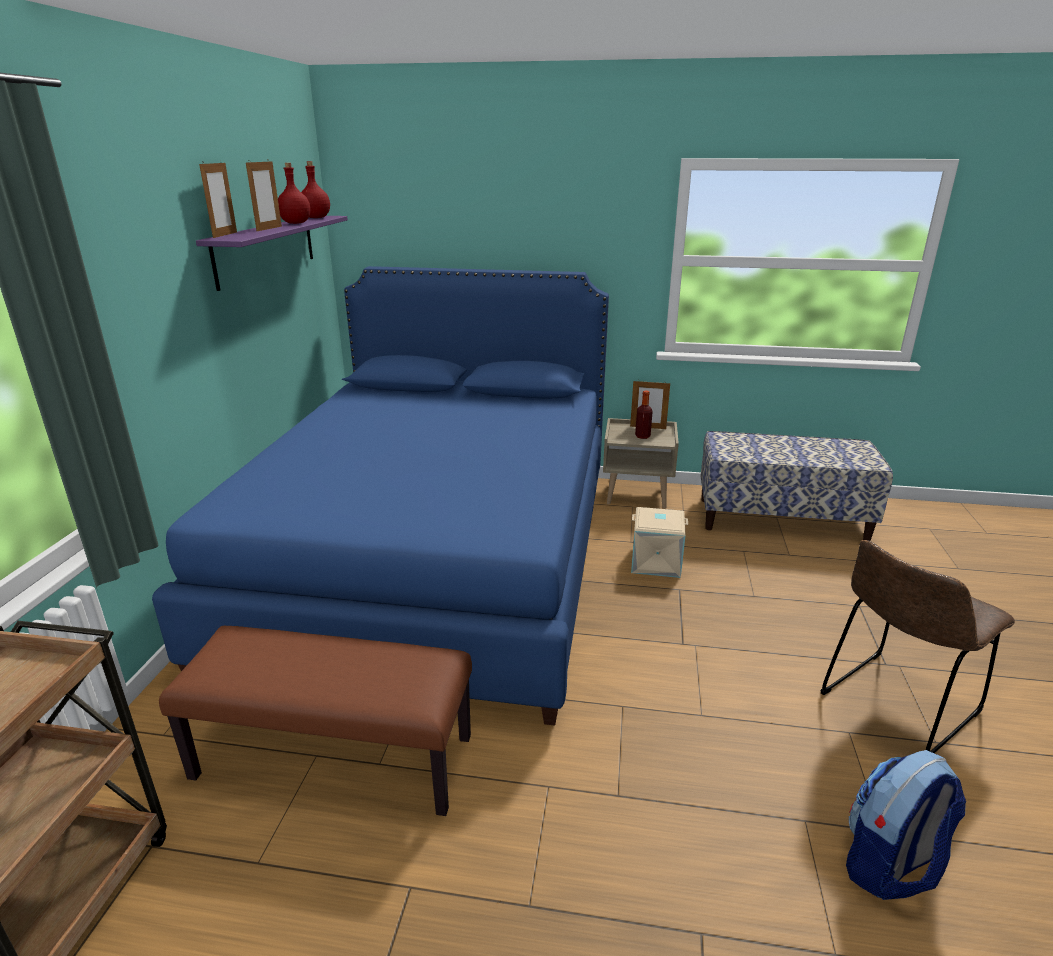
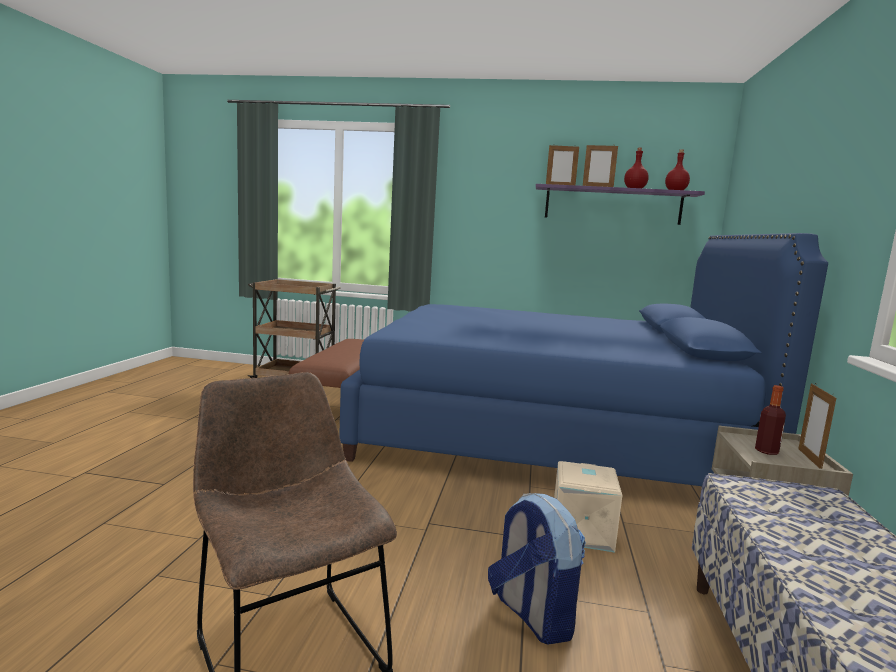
camera: 90 degrees right, 15 degrees down
(889, 866) = (128, 567): backpack -> backpack (531, 615)

